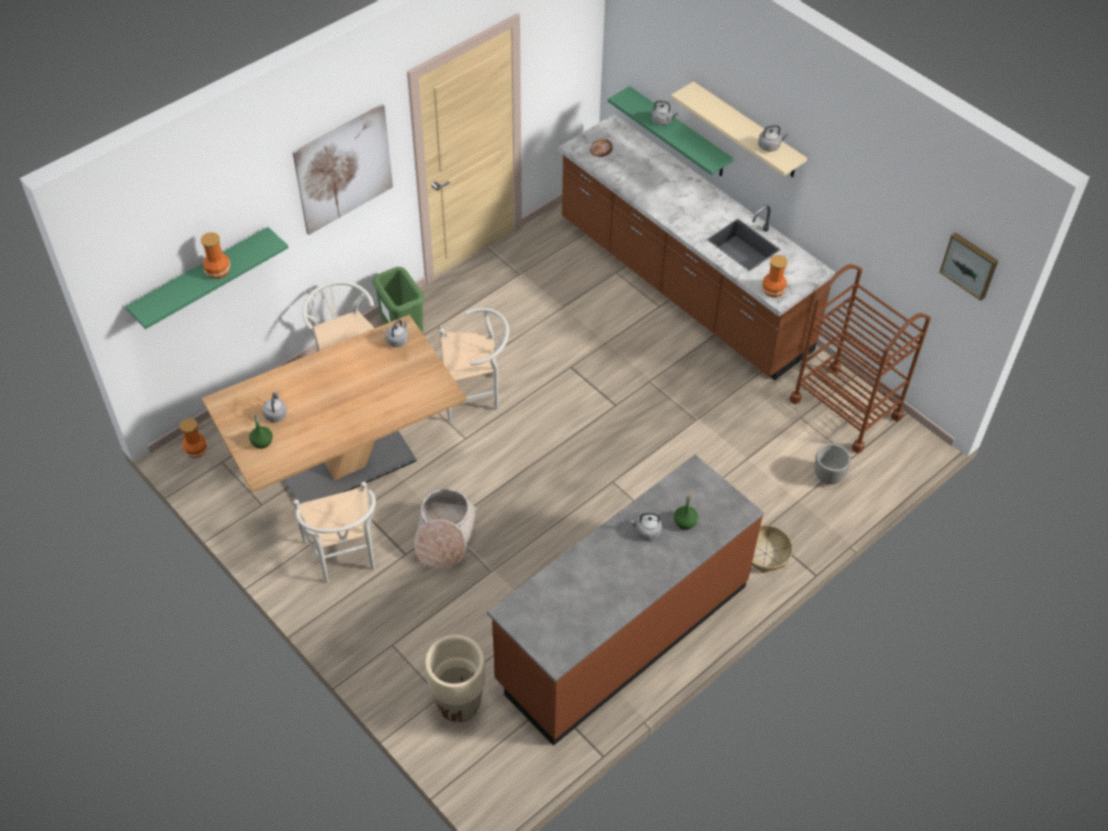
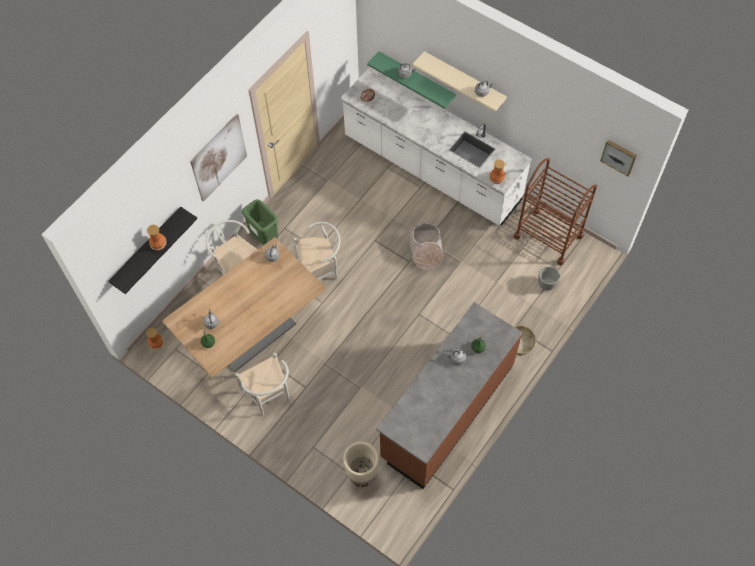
camera: 10 degrees left, 10 degrees up
(201, 277) = (147, 248): green shelf -> black shelf
(444, 536) = (326, 370): basket -> basket (426, 250)
(682, 286) = (431, 169): brown counter -> white counter

